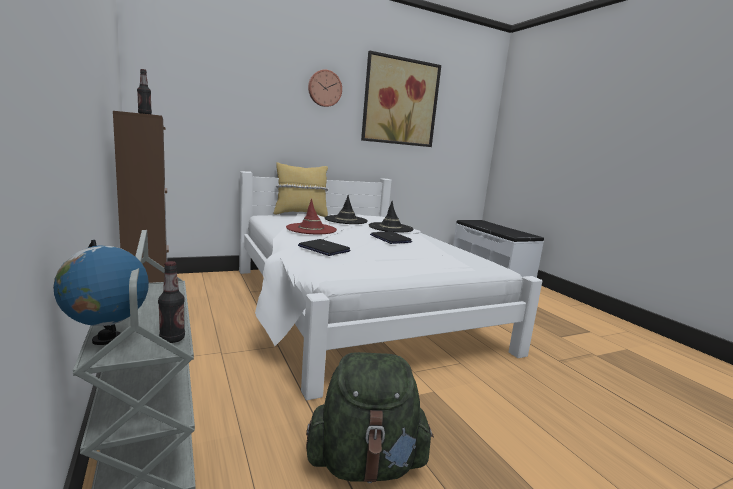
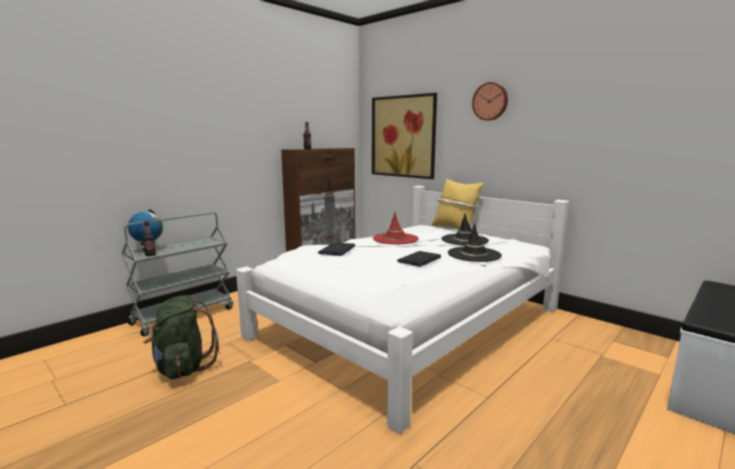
camera: 70 degrees right, 0 degrees up
(400, 102) = (591, 98): picture -> picture (403, 136)

